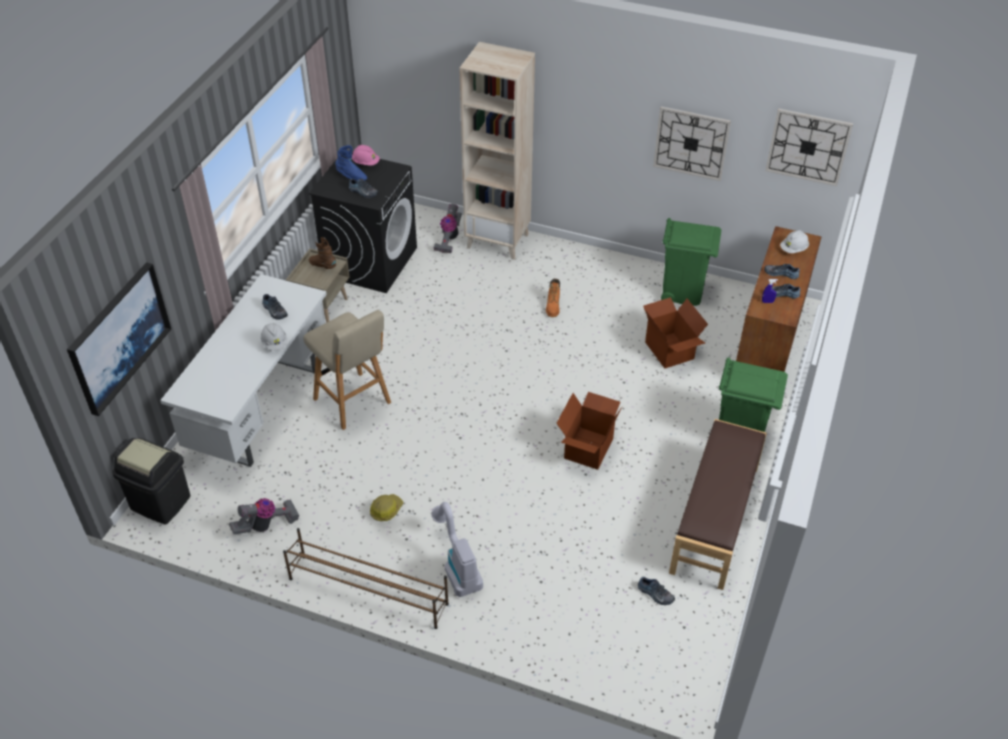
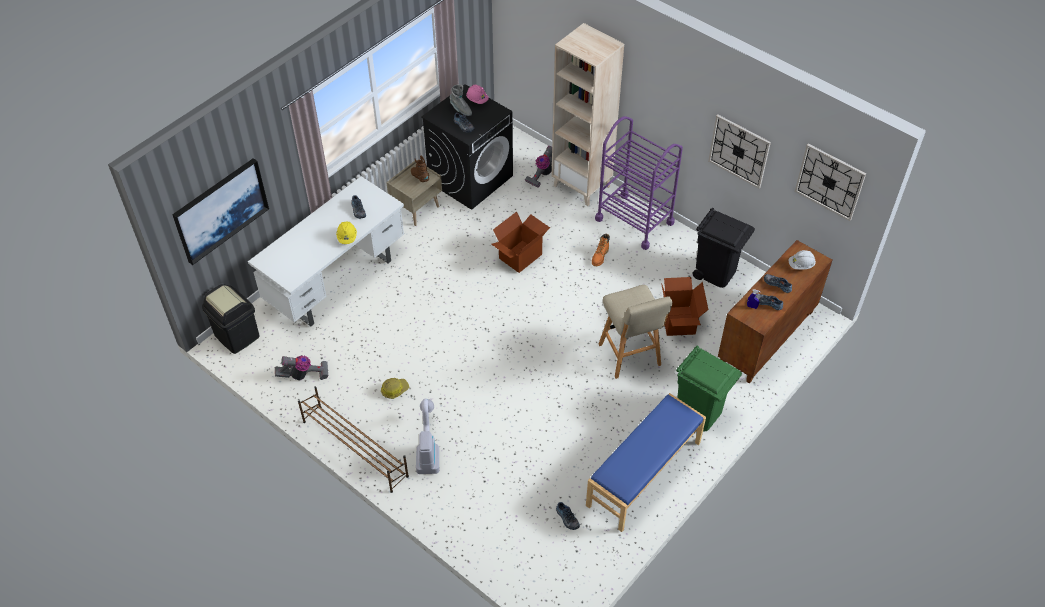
camera: 20 degrees right, 5 degrees up
(275, 343) = (347, 237): white hard hat -> yellow hard hat
(351, 176) = (460, 109): blue boot -> grey boot
(353, 402) = (407, 296): beige stool -> beige stool (630, 356)
(571, 262) = (634, 221): none -> purple cart
(587, 448) = (571, 385): cardboard box -> cardboard box (520, 256)
(683, 292) = (716, 272): green trash can -> black trash can
(715, 519) = (644, 474): brown bench -> blue bench

